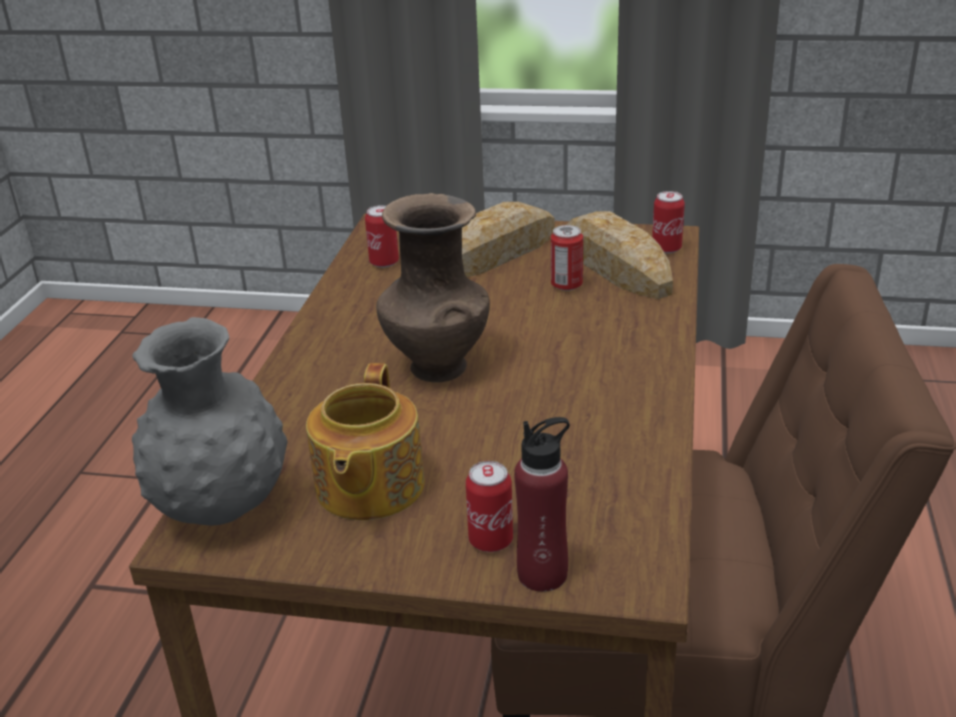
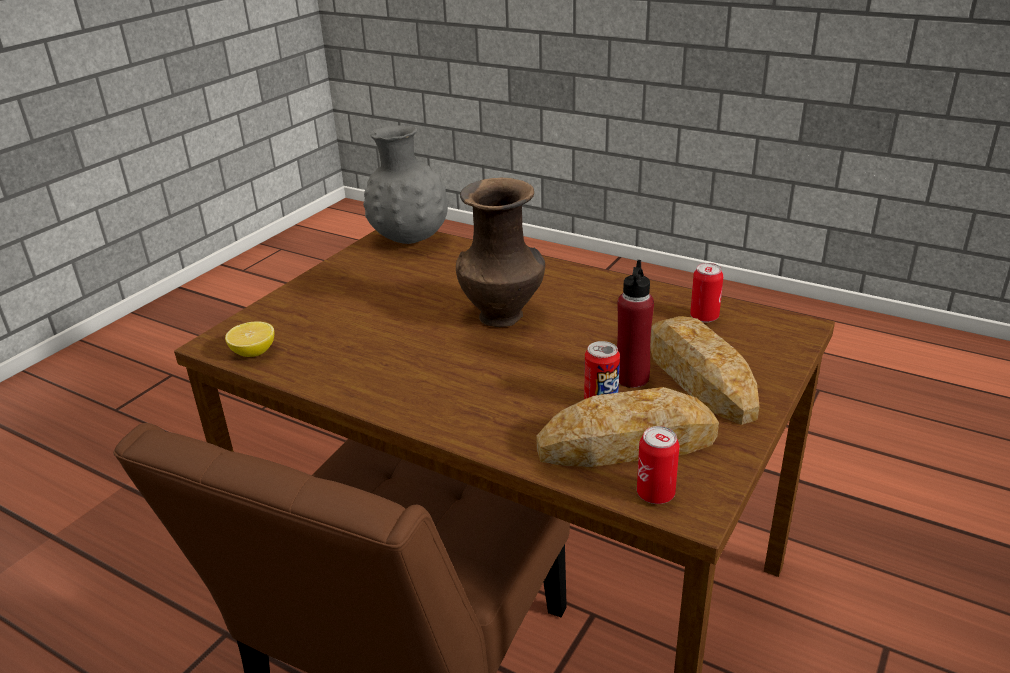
camera: 110 degrees right, 0 degrees up
(367, 487) = (386, 278): teapot -> none
(491, 540) = (301, 306): can -> none
(543, 574) = (258, 316): red bottle -> red bottle (631, 378)
(637, 530) = (254, 352): none -> lemon

